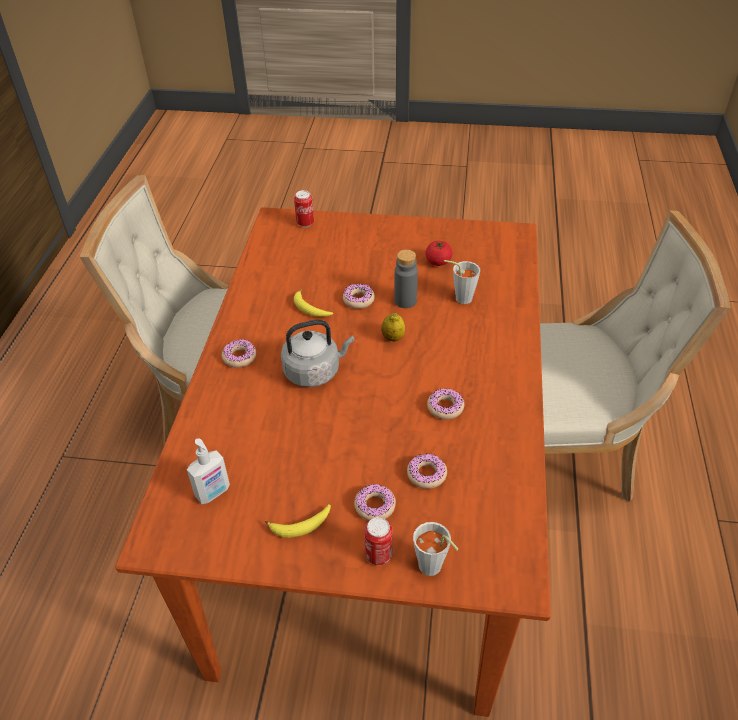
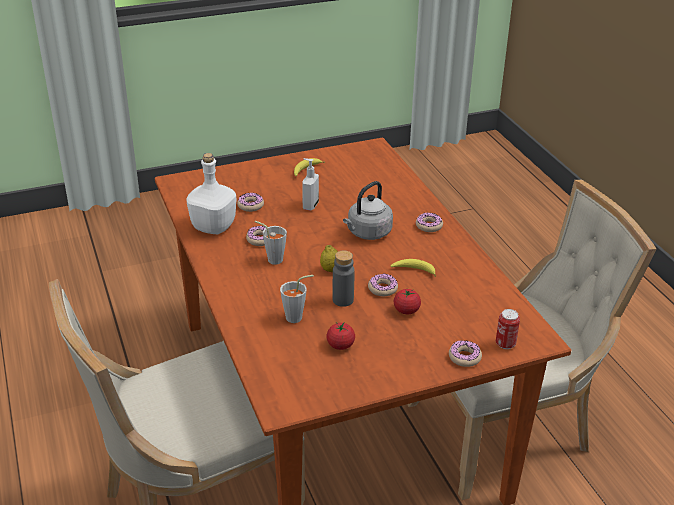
camera: 150 degrees right, 10 degrees down
(213, 493) = (366, 167): soap dispenser -> soap dispenser (310, 205)
(356, 273) = (406, 310): none -> tomato
(375, 506) = (271, 186): donut -> donut (464, 357)
(378, 555) = (255, 171): can -> none
(433, 569) = (223, 174): grey cup -> grey cup (272, 259)
(496, 452) = (212, 227): none -> white bottle

